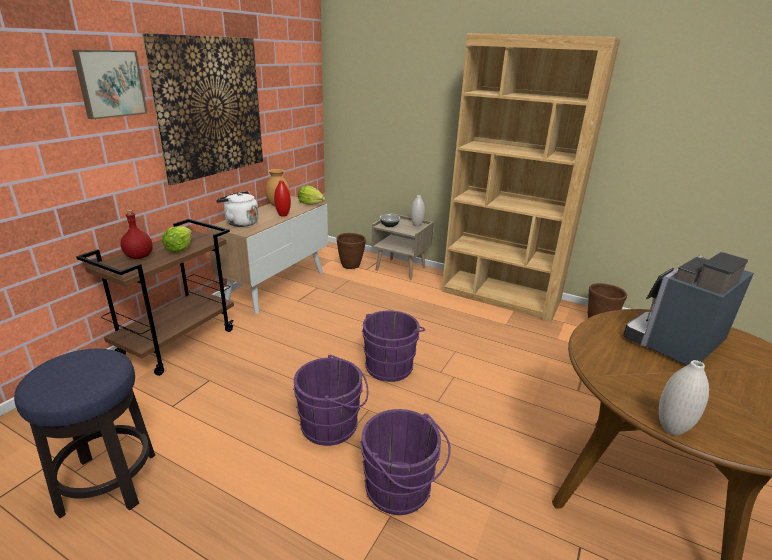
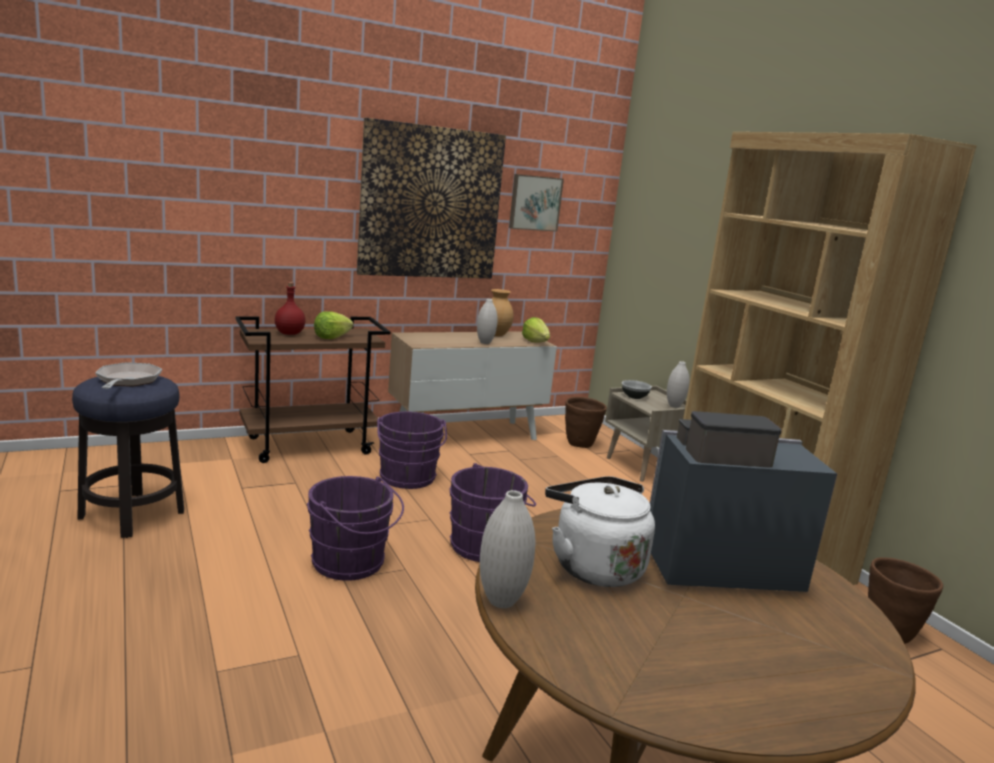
camera: 35 degrees right, 10 degrees down
(72, 370) = (127, 381): none -> frying pan
(110, 83) = (317, 161): picture -> picture (534, 203)
(240, 223) = (428, 337): white kettle -> white kettle (593, 566)
(283, 215) = (485, 343): red vase -> white vase
(401, 490) = (337, 643): purple bucket -> purple bucket (407, 479)

